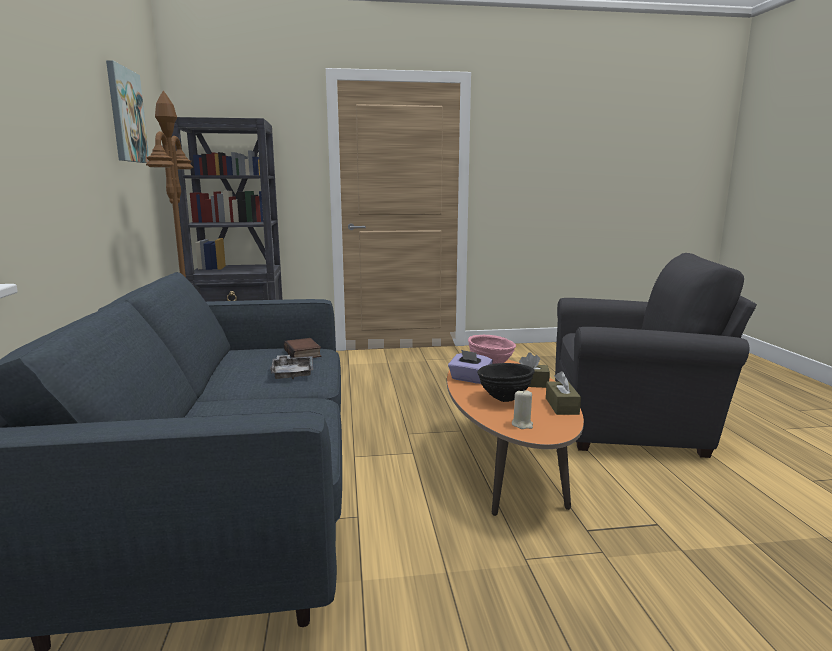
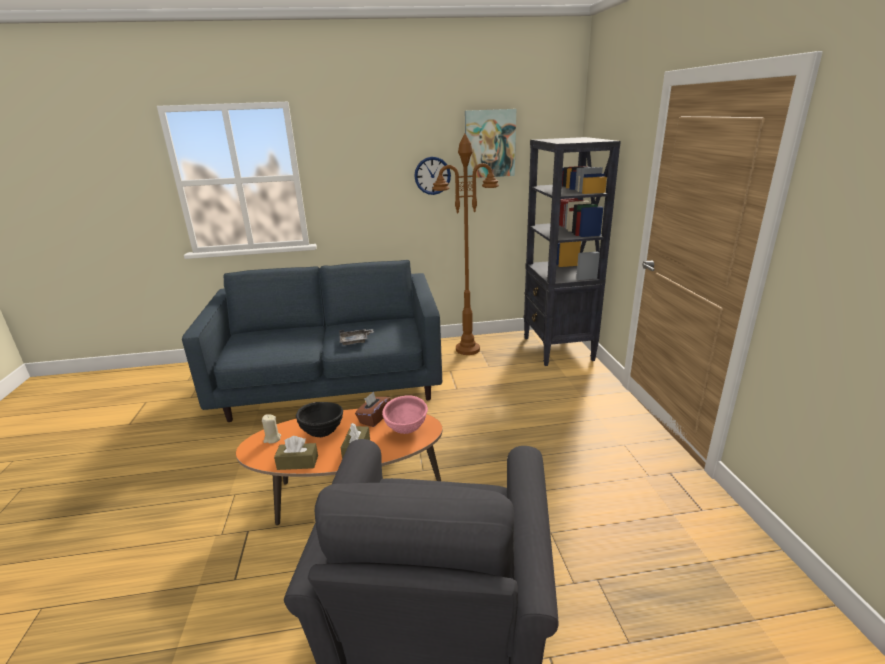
camera: 90 degrees right, 10 degrees up
(97, 151) = (432, 175): none -> wall clock
(304, 353) = (398, 339): book -> none
(469, 379) = (374, 418): purple tissue box -> brown tissue box

